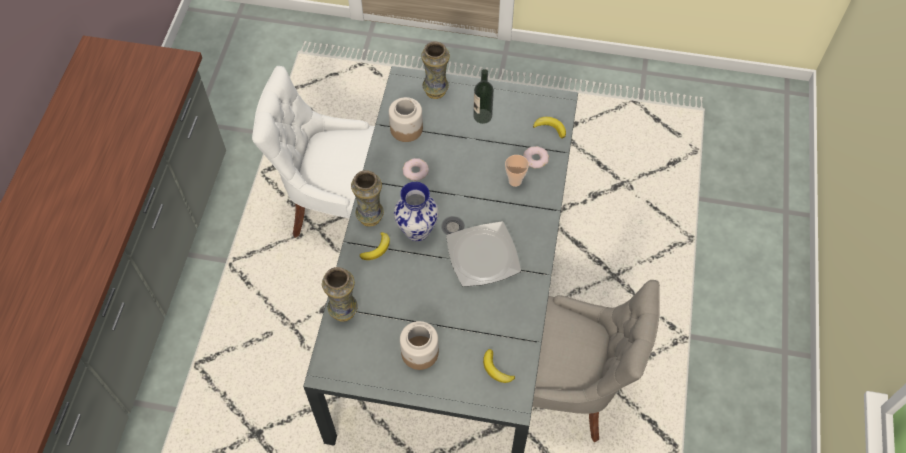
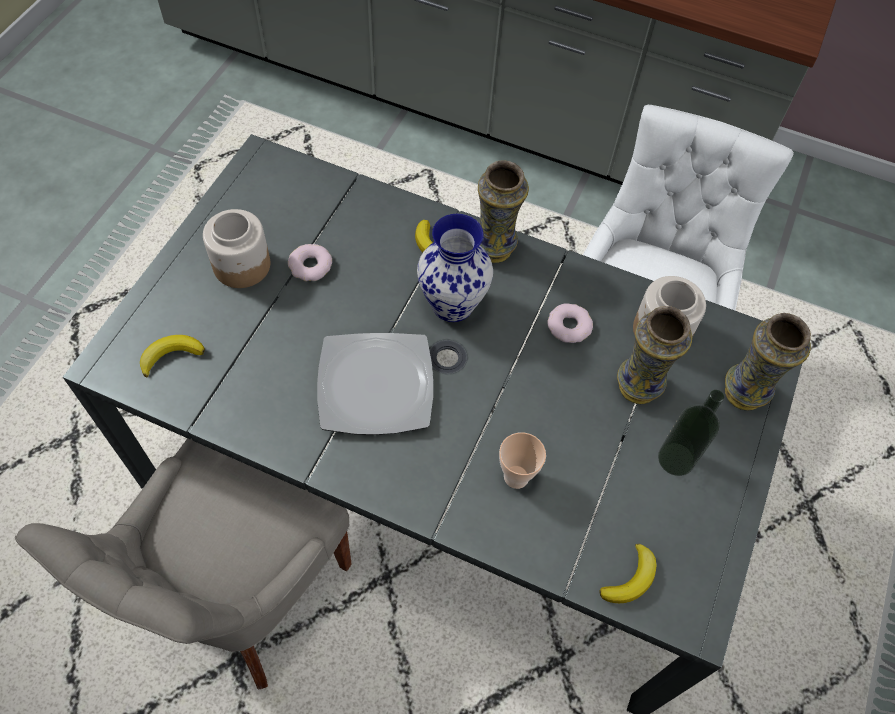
camera: 100 degrees right, 0 degrees up
(344, 311) = (343, 192): vase -> vase (637, 388)
(535, 159) = (559, 527): donut -> donut (310, 266)

